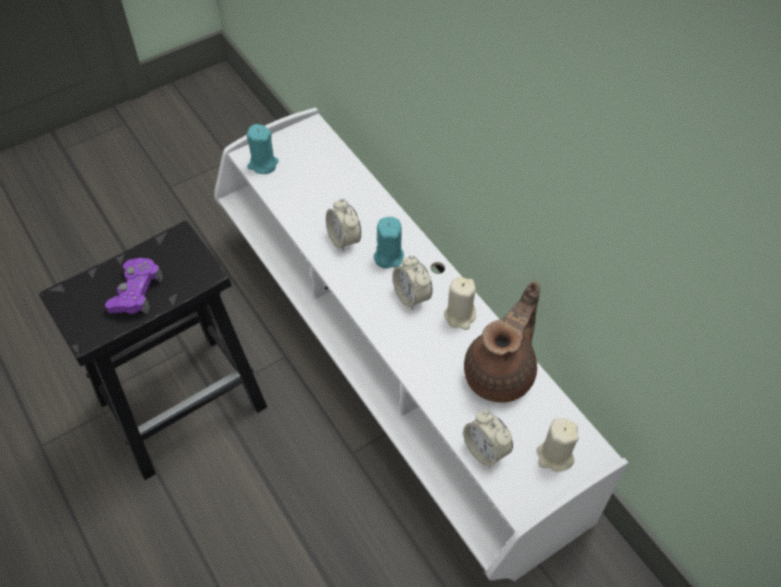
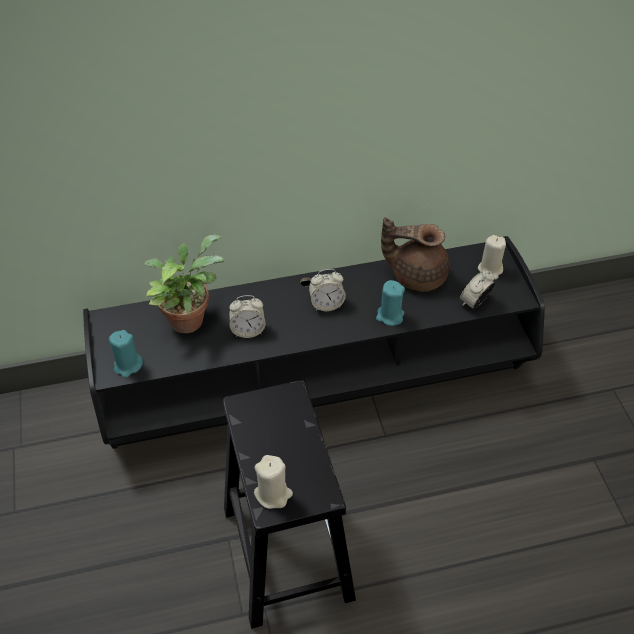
camera: 70 degrees left, 5 degrees down
(136, 292) = (290, 449): purple game controller -> none
(341, 187) = (188, 317): none -> potted plant
(388, 256) = (280, 307): turquoise candle -> turquoise candle (390, 316)
(391, 367) = (317, 386): white tv stand -> black tv stand
(460, 316) = (357, 282): beige candle -> beige candle (273, 494)
(485, 450) = (474, 303): alarm clock -> alarm clock turned 150 degrees clockwise
(501, 373) = (416, 275): brown teapot -> brown teapot turned 45 degrees counterclockwise

